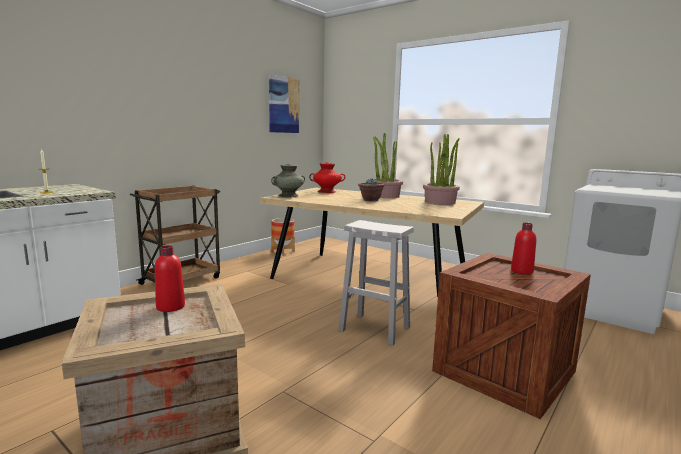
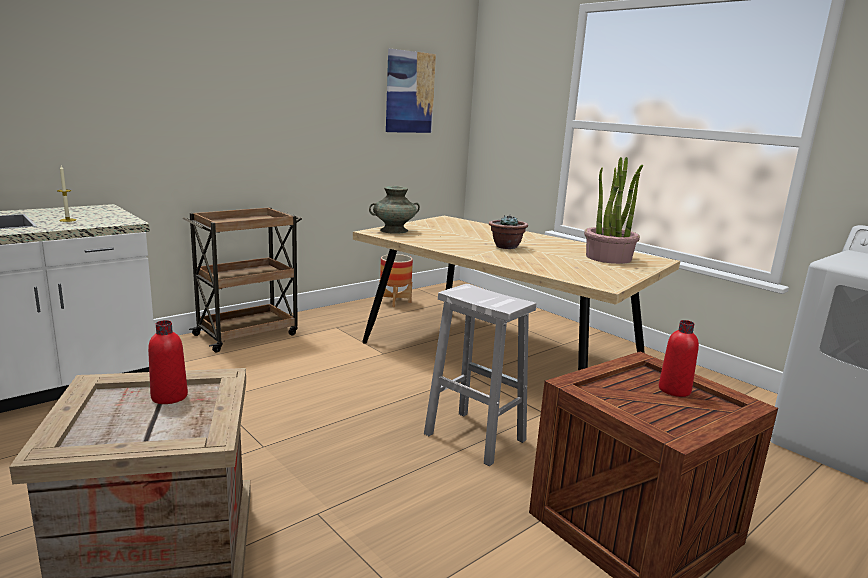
camera: 10 degrees right, 5 degrees up
(327, 191) = (454, 225): red vase -> none
(385, 196) = (534, 239): potted plant -> none

